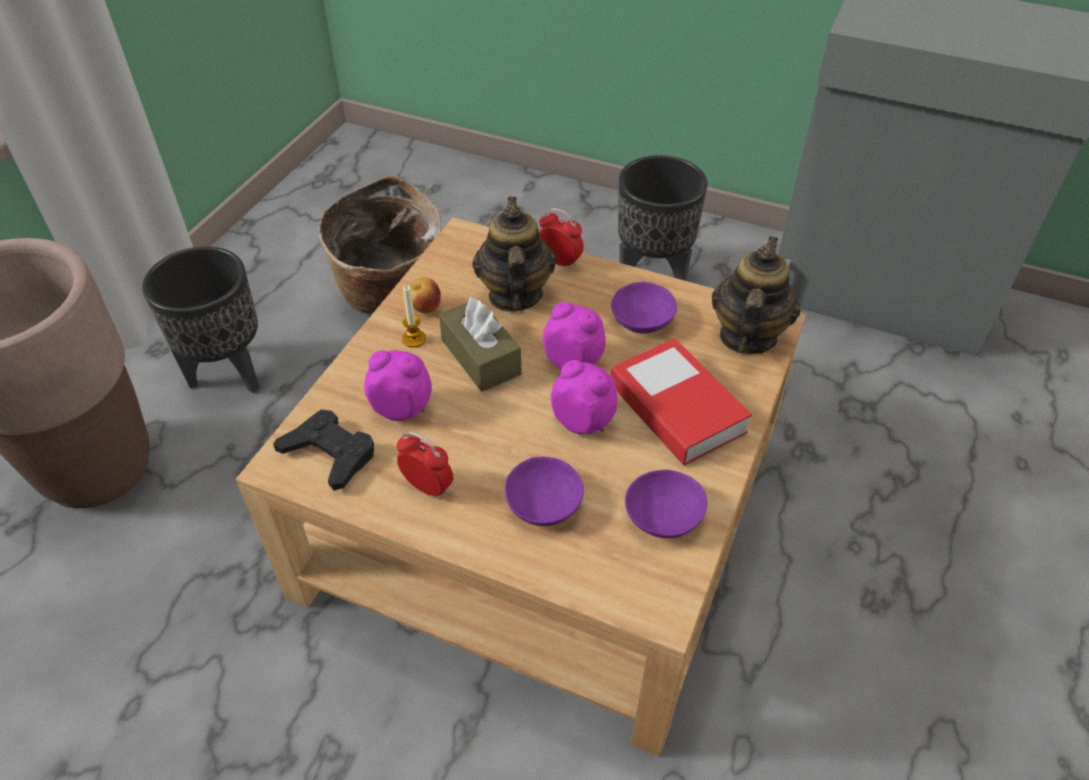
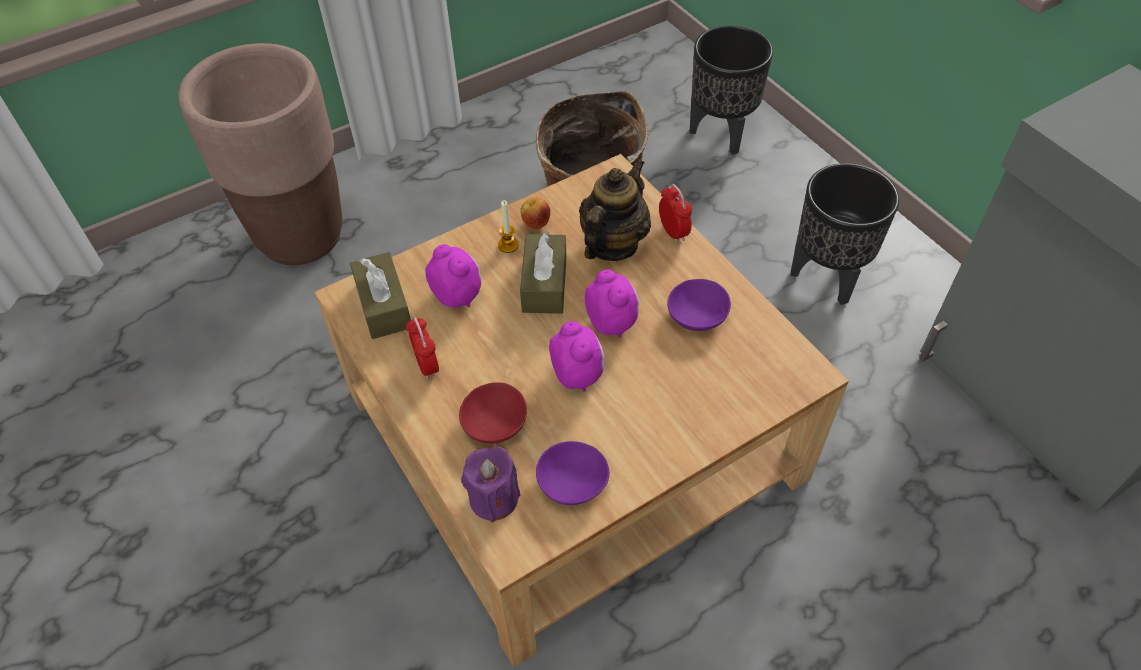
camera: 35 degrees right, 5 degrees up
(230, 373) = (430, 205): black planter -> black planter (721, 134)
(330, 454) = (383, 305): black game controller -> brown tissue box
(541, 503) = (493, 421): purple bowl -> red bowl
(604, 572) = (494, 498): none -> purple candle
(676, 408) = (658, 404): book -> none
(747, 336) = (774, 374): teapot -> none

